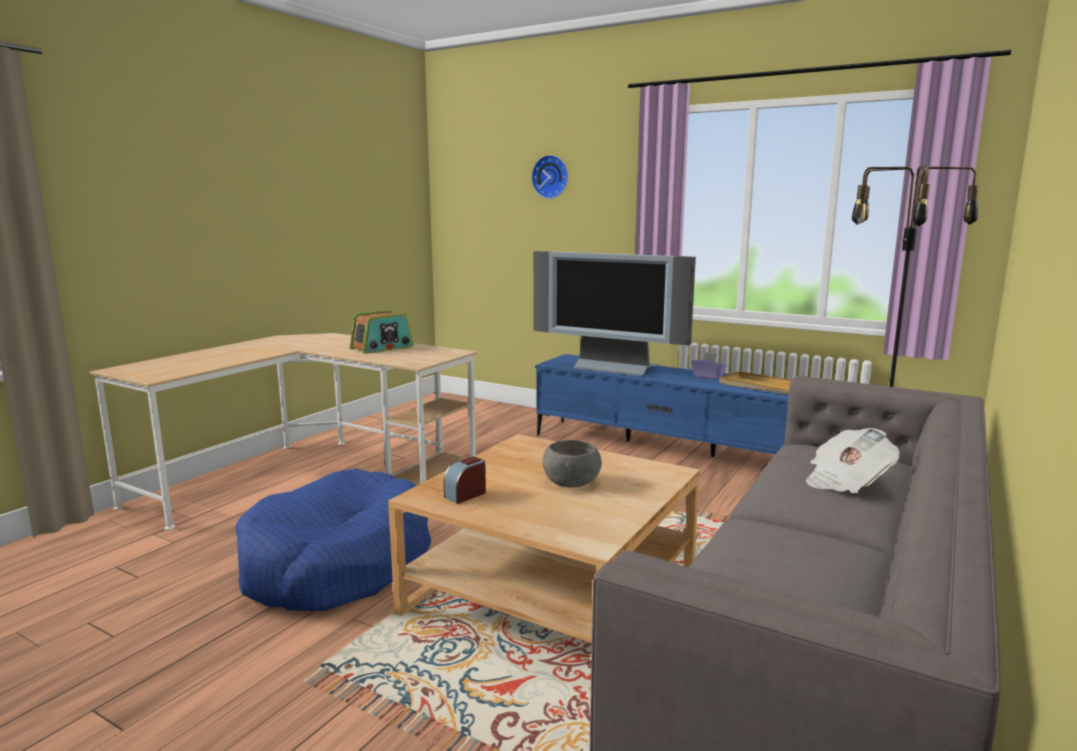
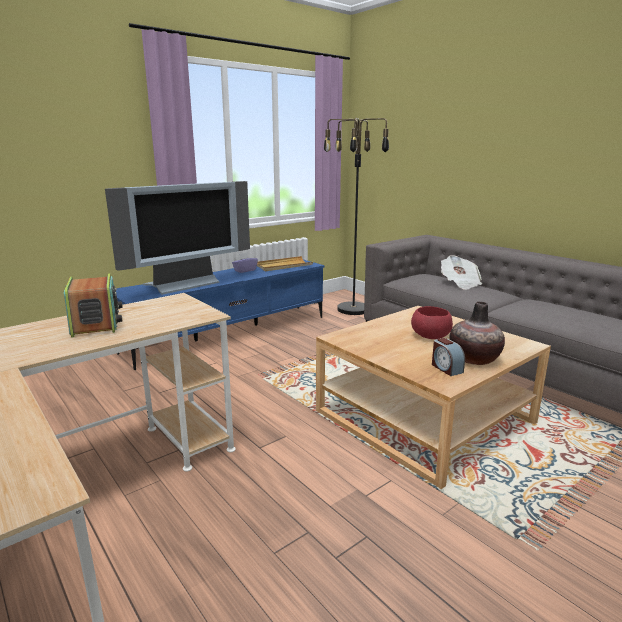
camera: 70 degrees left, 5 degrees up
(337, 563) = (335, 518): blue dog bed -> none
(506, 508) = (474, 359): none -> vase
(551, 177) = (37, 108): wall clock -> none
(571, 482) = (431, 336): grey bowl -> red bowl

